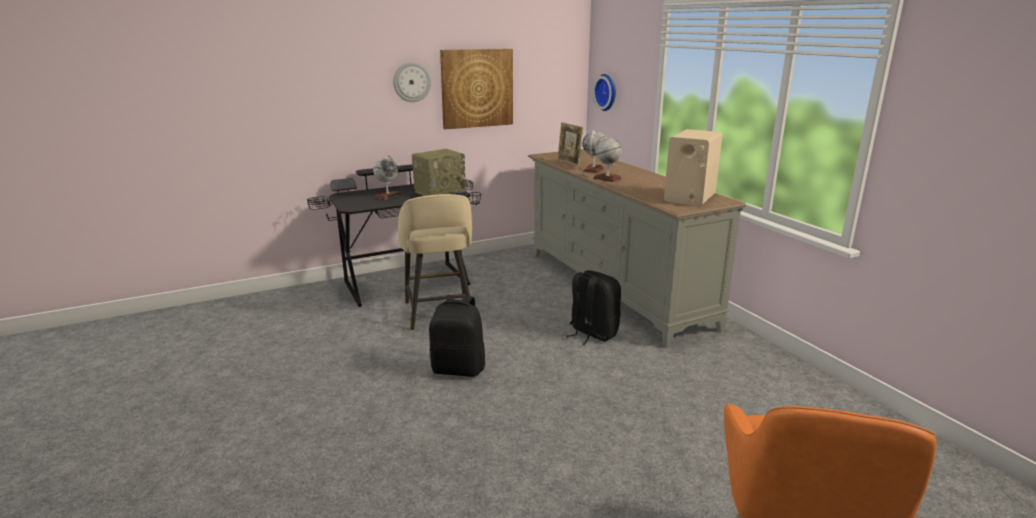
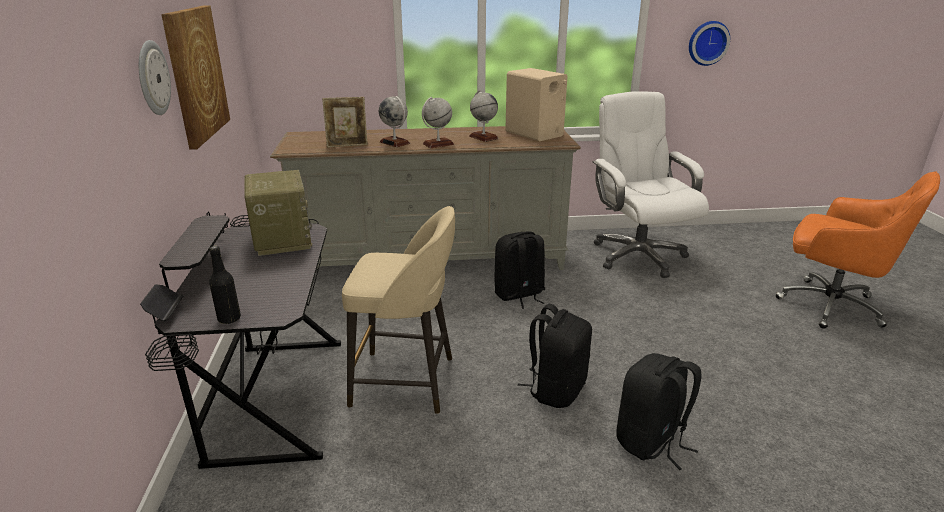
camera: 70 degrees left, 5 degrees up
(343, 201) = (229, 319): none -> black bottle
(388, 196) = (249, 277): globe -> globe (483, 137)
(410, 418) = (651, 442): none -> black backpack
(607, 92) = (295, 54): wall clock -> wall clock (707, 43)
(755, 388) = (637, 255): none -> white office chair

